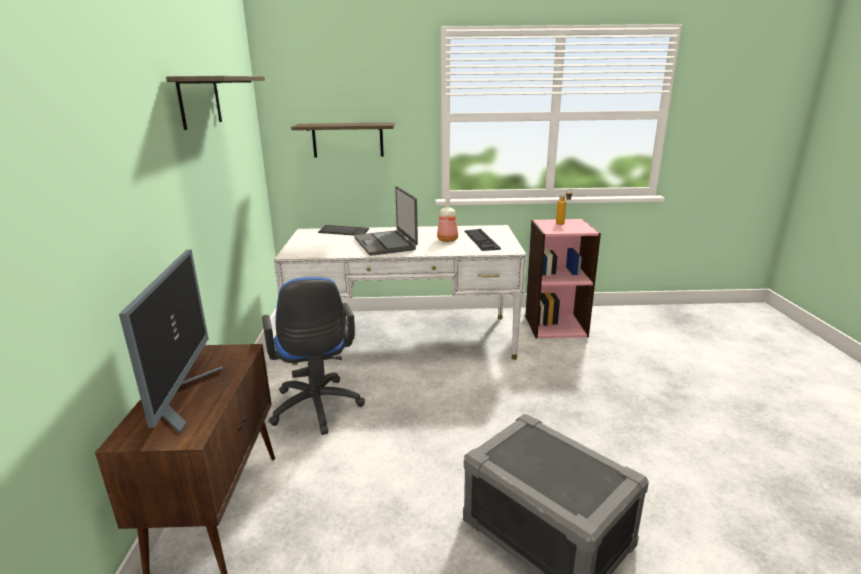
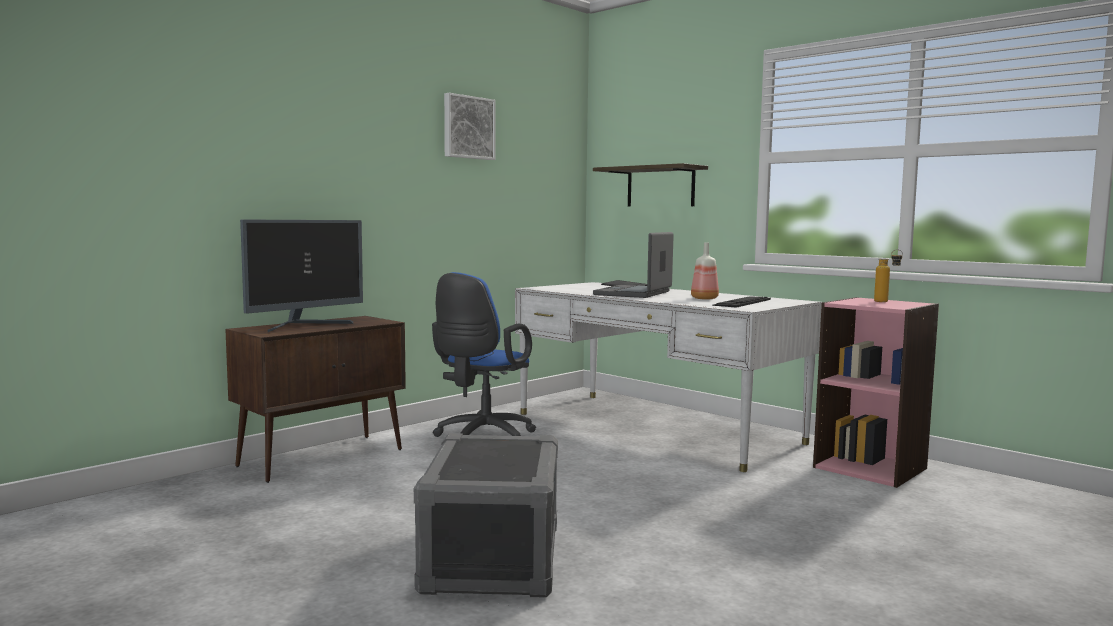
camera: 45 degrees right, 15 degrees down
(199, 101) = (468, 127): shelf -> picture

